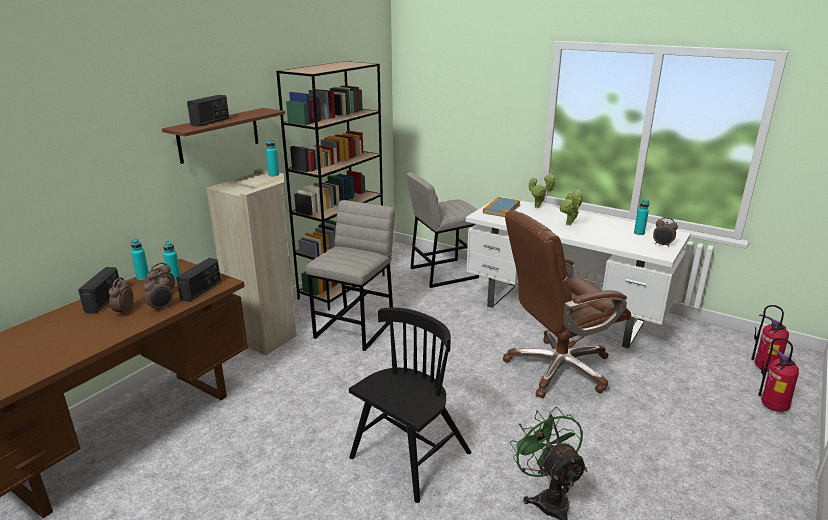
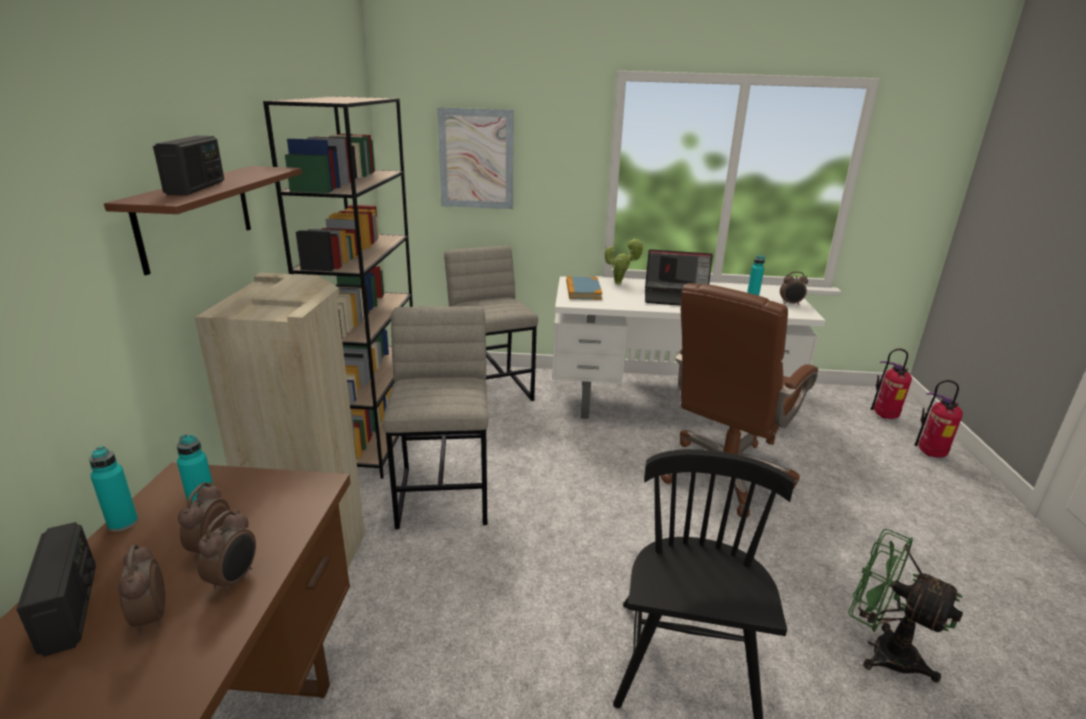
camera: 30 degrees left, 0 degrees up
(201, 290) = (286, 514): radio -> none
(273, 175) = (303, 279): turquoise bottle -> none
(442, 273) = (490, 389): grey chair -> grey chair turned 120 degrees clockwise
(454, 102) = (476, 159): none -> picture
(569, 225) = (677, 297): potted plant -> laptop

